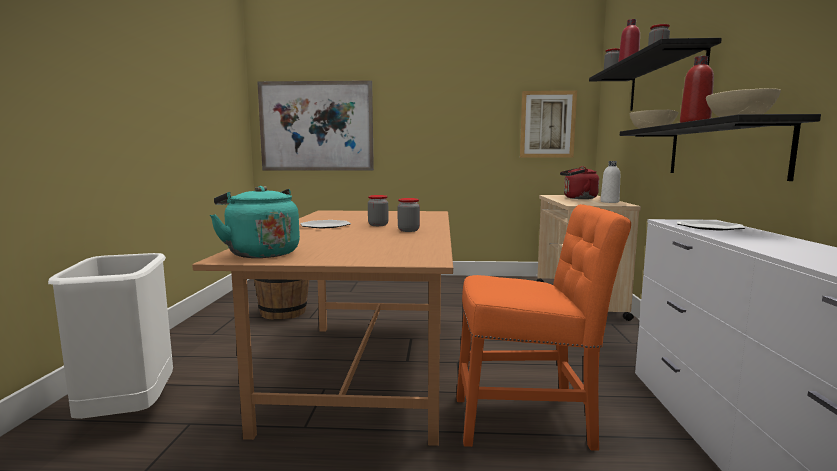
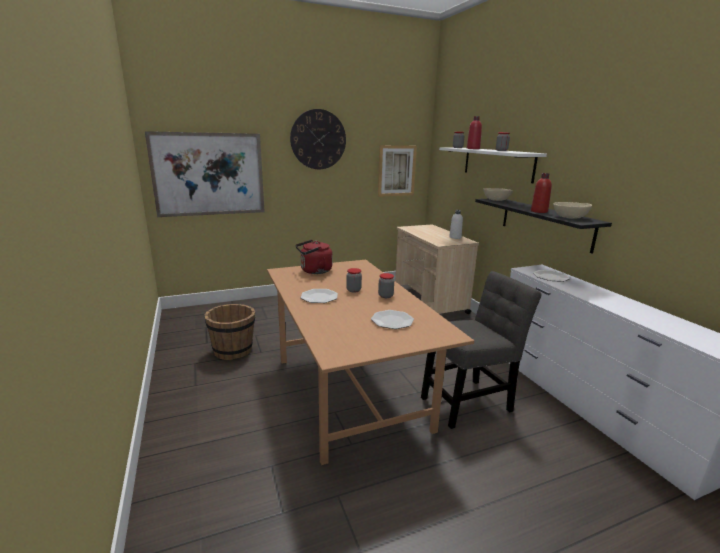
camera: 25 degrees left, 10 degrees up
(128, 411) = (210, 471): white trash can -> none
(260, 253) = (343, 346): turquoise kettle -> none
(370, 244) = (392, 321): none -> plate
(441, 86) = (318, 139): none -> wall clock
(529, 421) = (469, 402): orange chair -> grey chair
(578, 198) = (429, 232): red kettle -> red kettle (314, 271)
(664, 82) = (497, 163): black shelf -> white shelf

